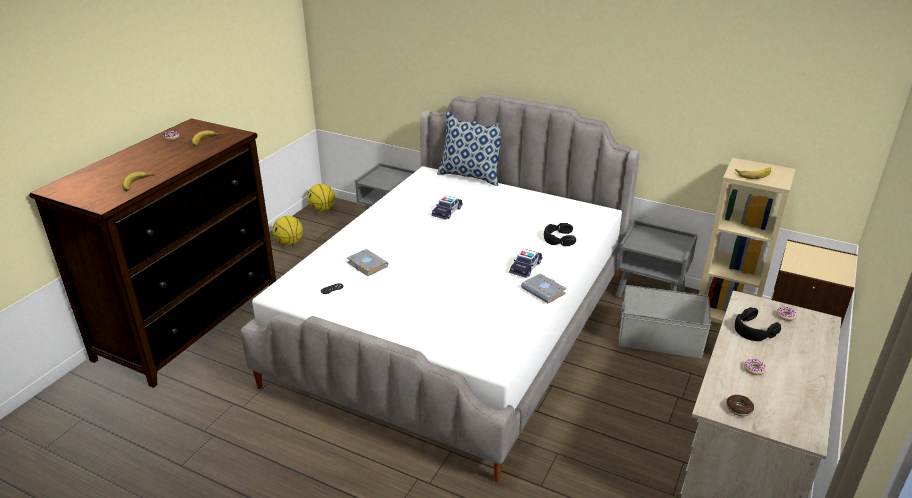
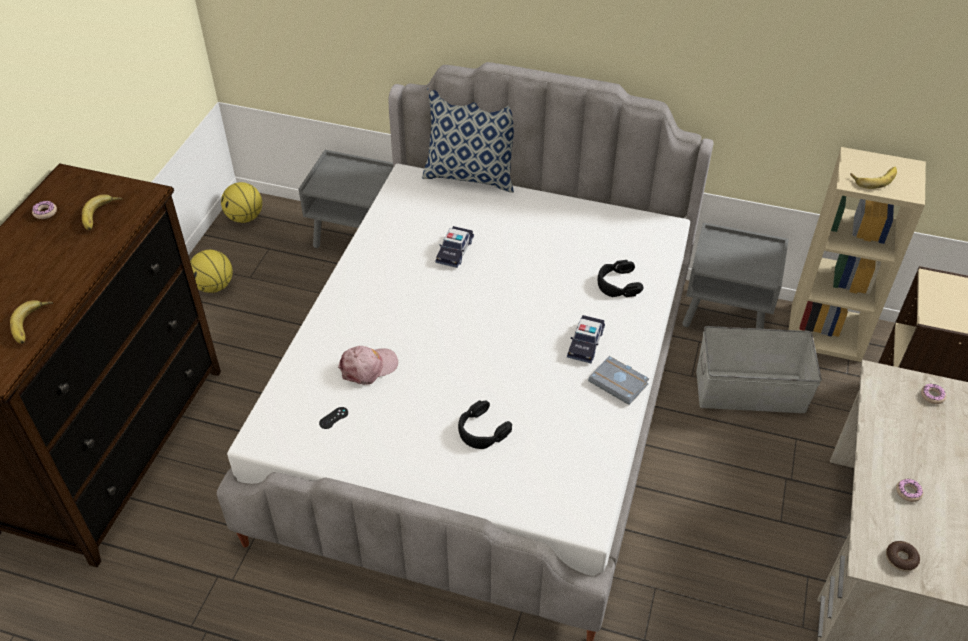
camera: 10 degrees left, 15 degrees up
(366, 265) = (368, 367): grey book -> pink cap
(753, 330) = (898, 425): black headphones -> black headphones (481, 430)

